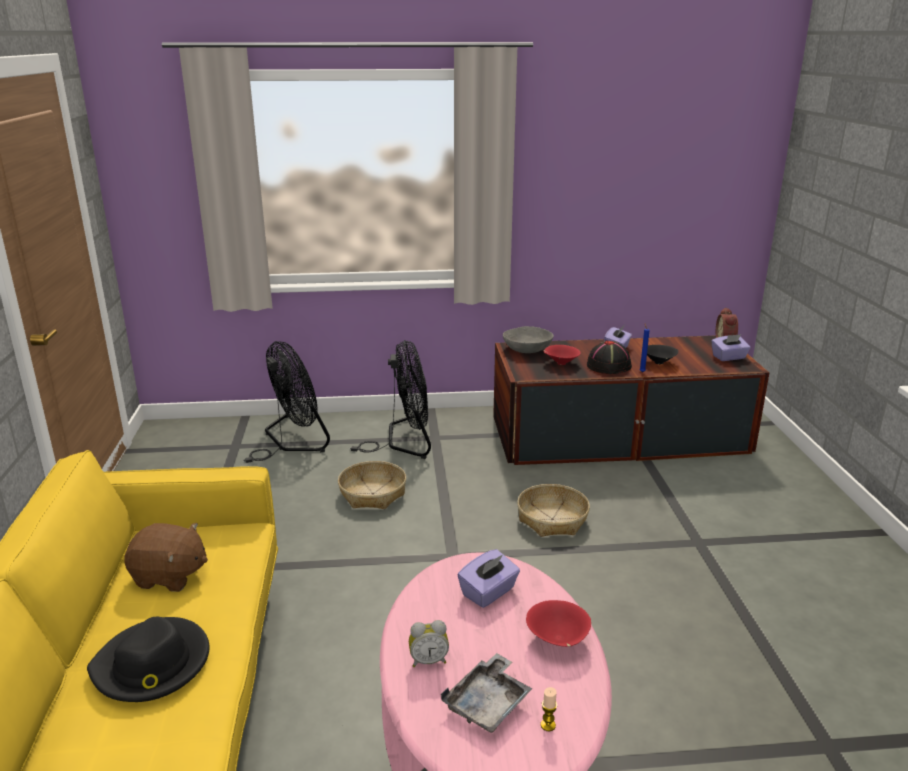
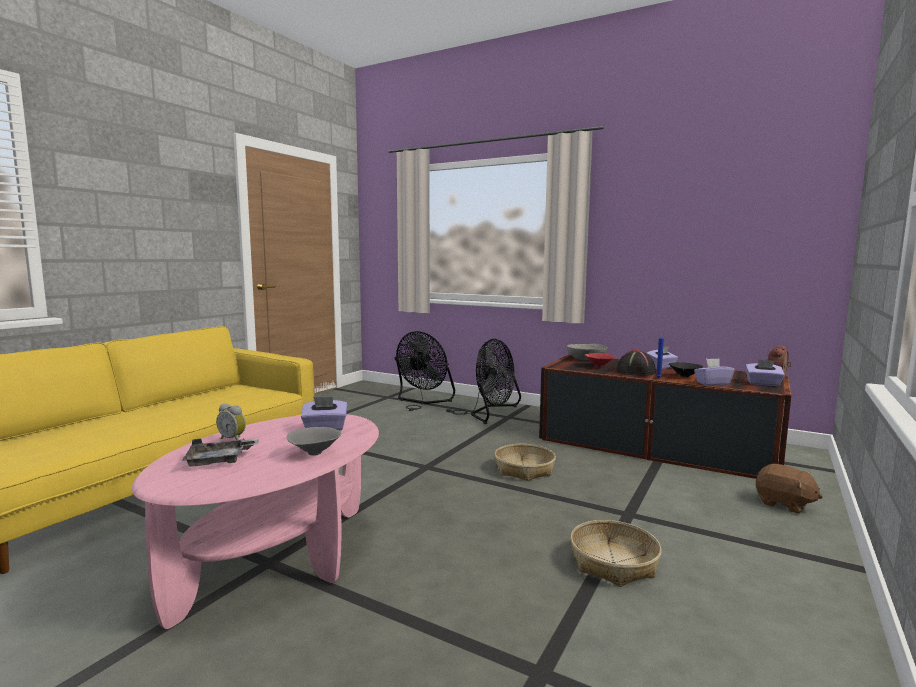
camera: 35 degrees right, 15 degrees down
(152, 664) = (149, 418): black hat -> none
(169, 576) = (220, 398): brown plush toy -> brown plush toy (784, 504)
(288, 439) = (419, 400): black fan -> black fan turned 60 degrees counterclockwise
(373, 494) = (427, 430): basket -> basket (614, 563)
(548, 725) = (225, 478): candle -> none
(557, 641) = (313, 454): red bowl -> grey bowl
(694, 369) = (712, 383): none -> purple tissue box

